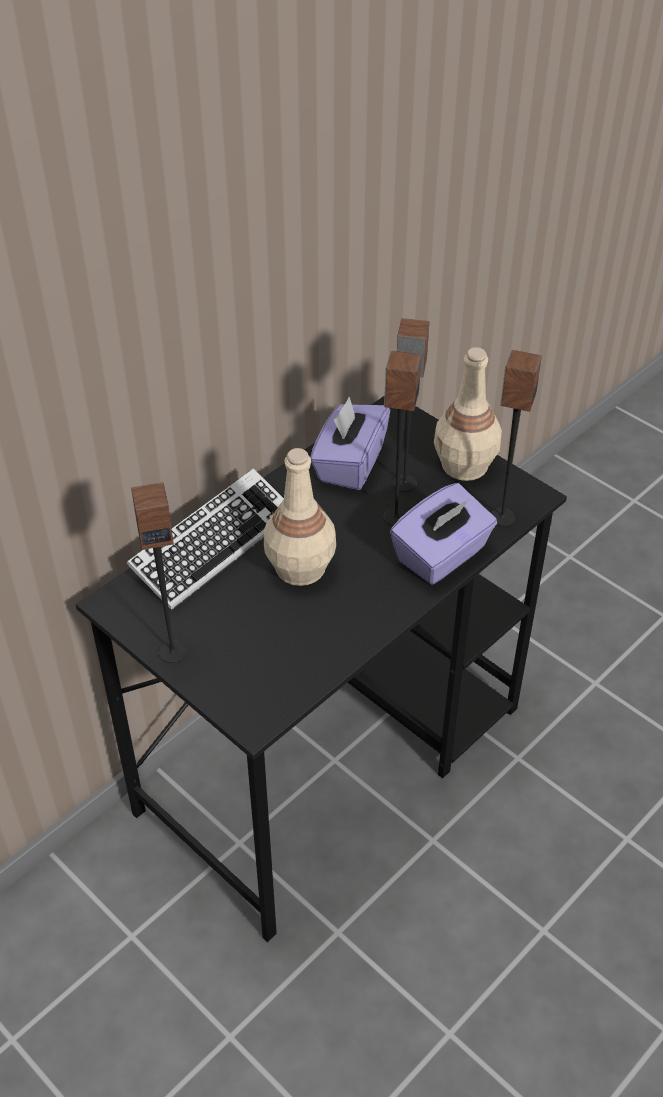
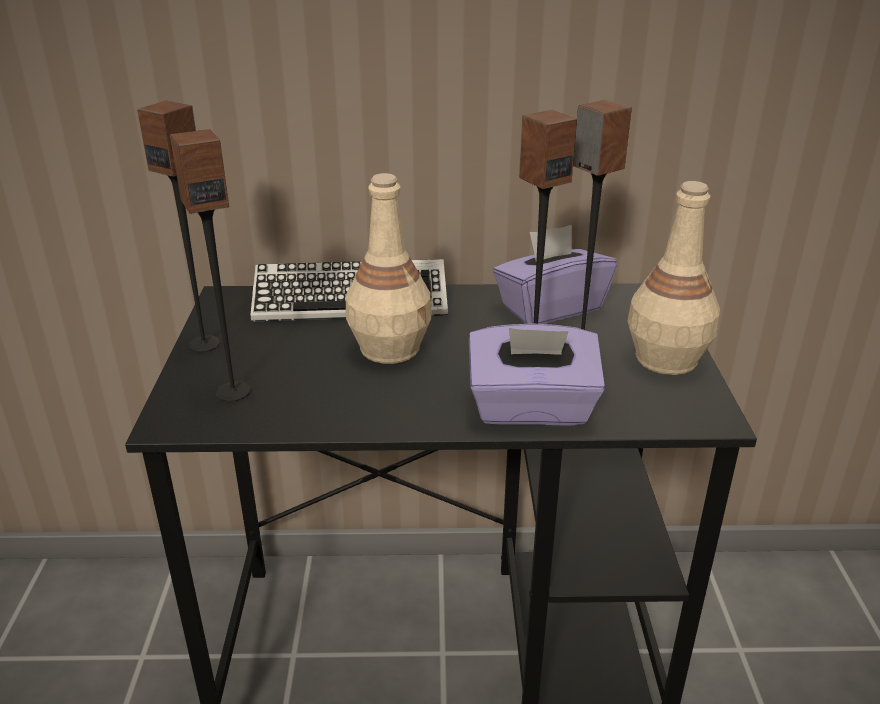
camera: 45 degrees right, 15 degrees down
(501, 517) = (646, 414): speaker -> speaker (233, 391)

